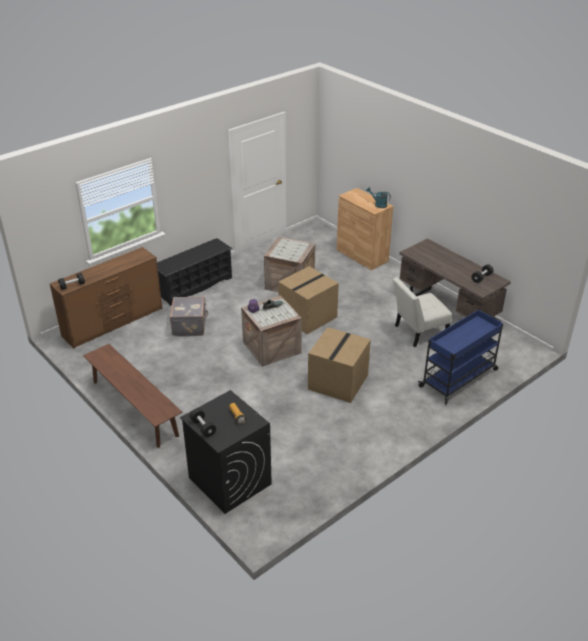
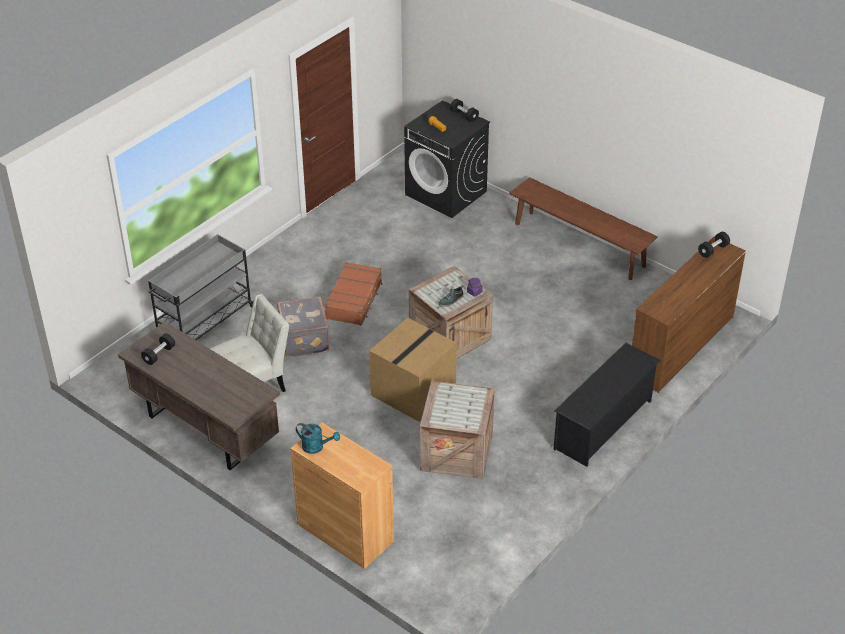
camera: 170 degrees right, 5 degrees up
(190, 326) = (573, 354): grey suitcase -> grey suitcase (303, 340)
(338, 382) = (354, 300): cardboard box -> brown suitcase
(459, 378) = (204, 324): blue cart -> grey cart

